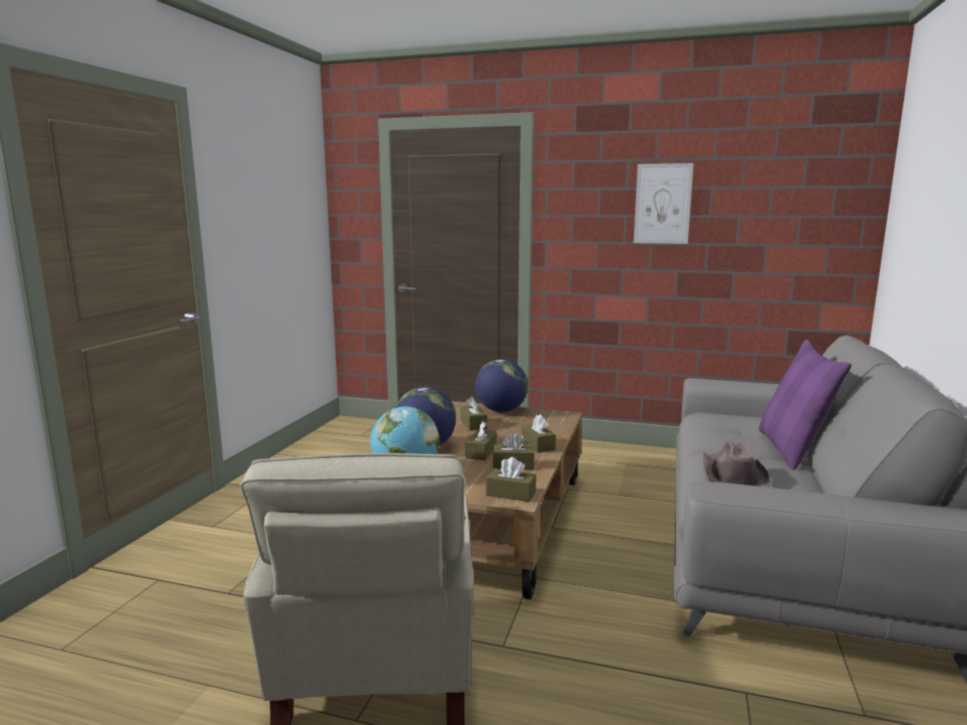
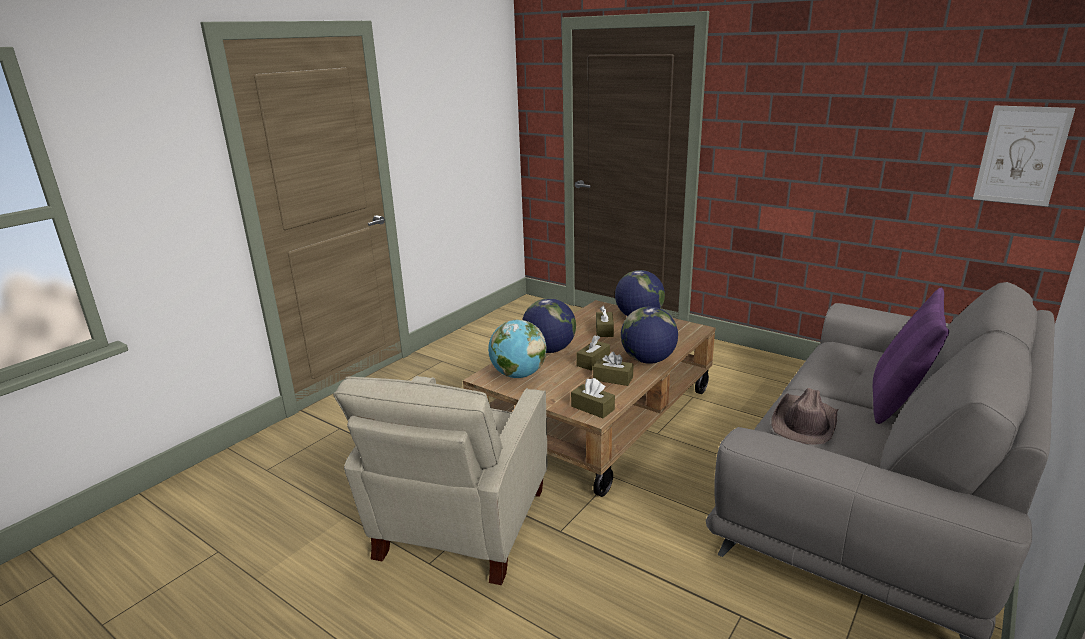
camera: 20 degrees right, 10 degrees up
(537, 445) = (648, 360): brown tissue box -> globe
(662, 204) = (837, 113): picture -> picture (1021, 155)

